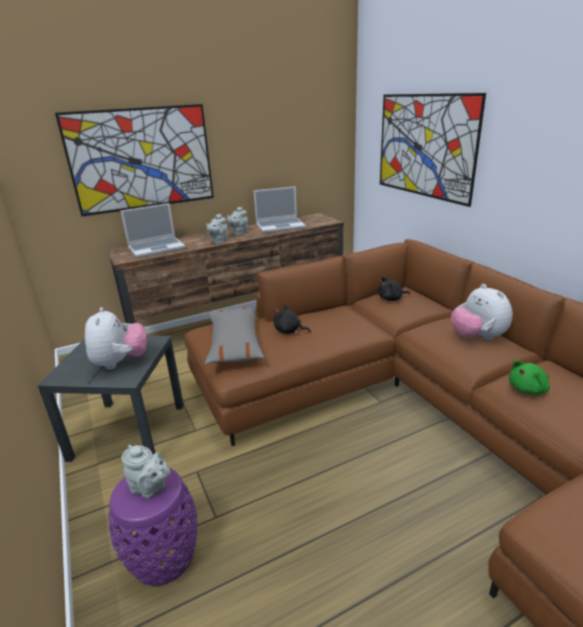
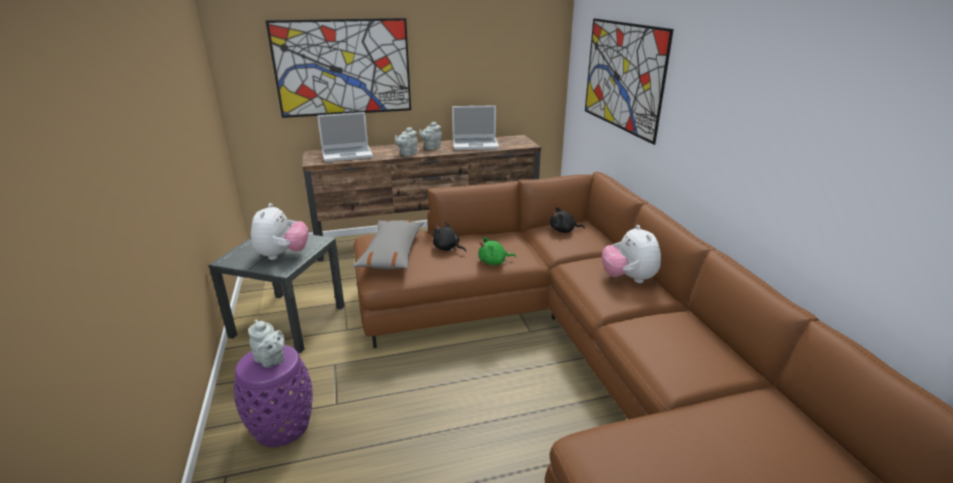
camera: 10 degrees right, 0 degrees up
(528, 389) = (646, 333): green plush toy -> green plush toy (494, 262)

